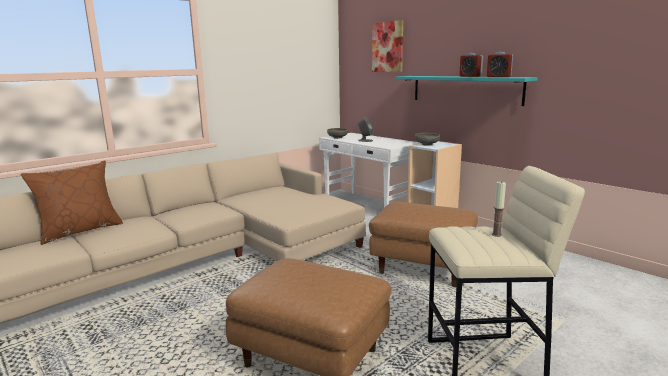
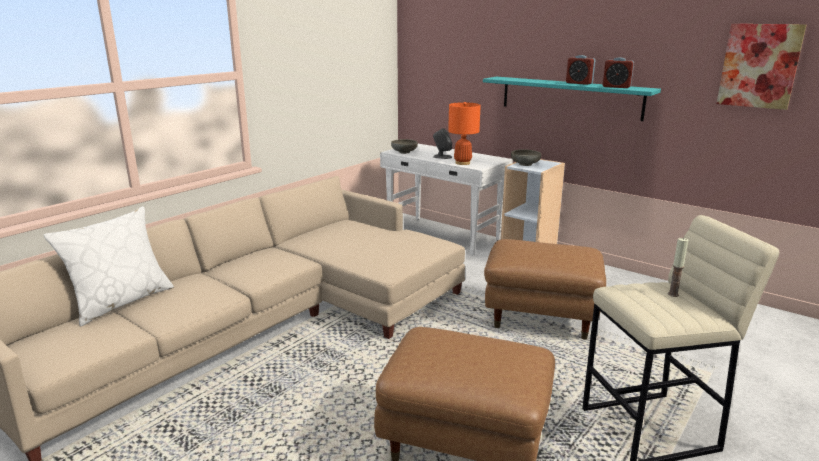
camera: 10 degrees left, 5 degrees up
(80, 231) = (121, 301): brown pillow -> white pillow
(378, 144) = (462, 163): none -> orange table lamp
(387, 47) = (467, 38): picture -> picture (759, 66)

